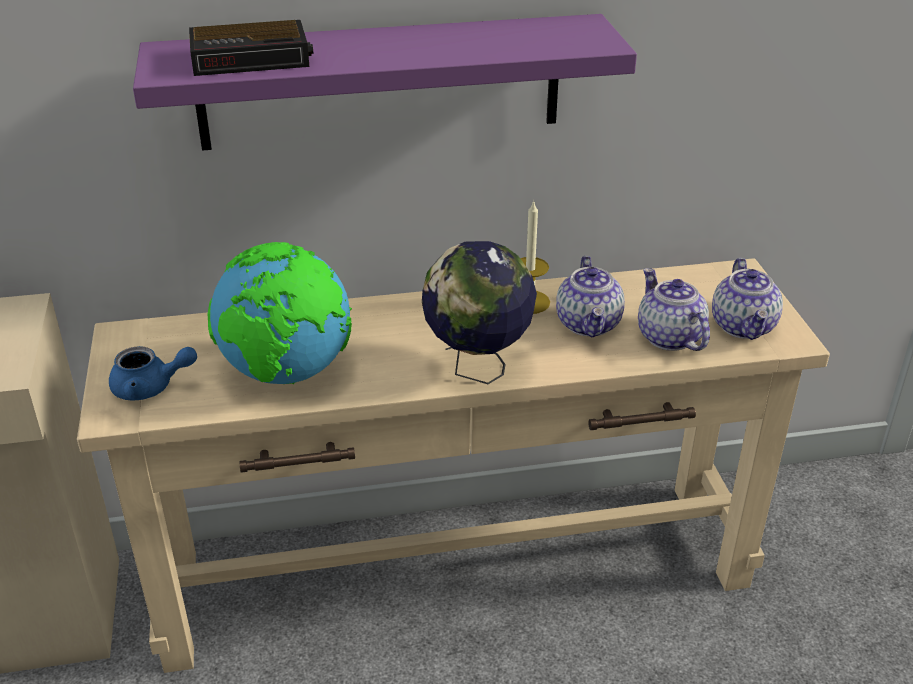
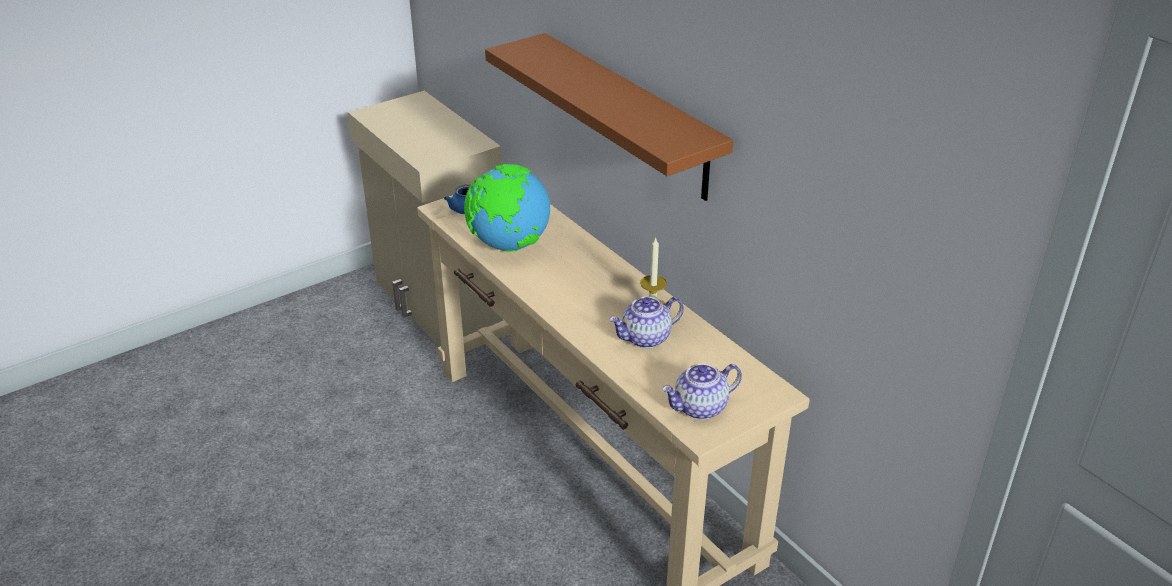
camera: 65 degrees right, 0 degrees up
(253, 58) = (547, 63): alarm clock -> none
(380, 82) = (629, 116): purple shelf -> brown shelf
(478, 369) = (561, 307): globe -> none
(668, 337) = (657, 375): teapot -> none

